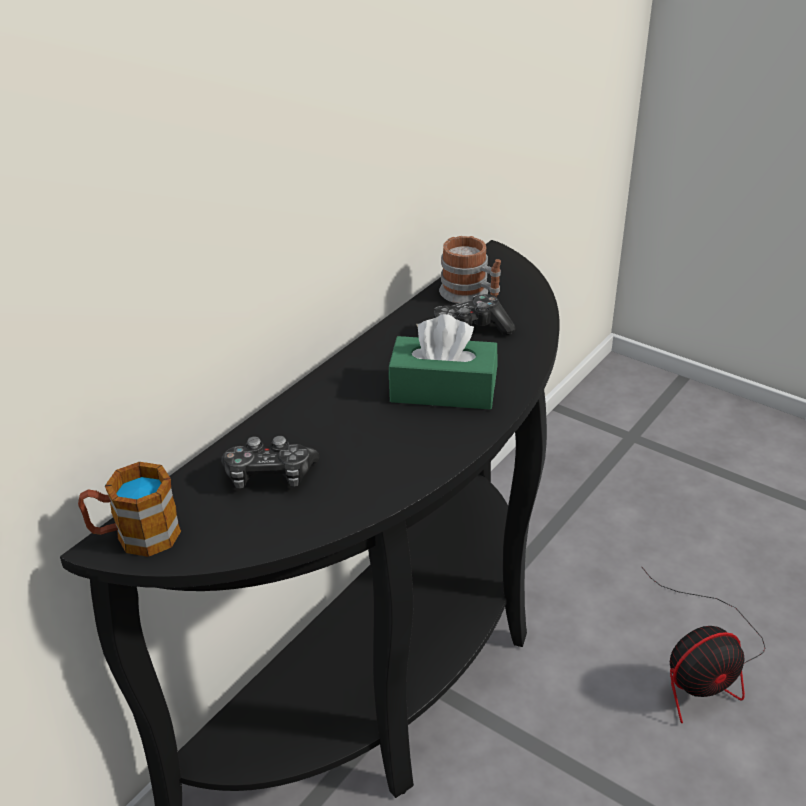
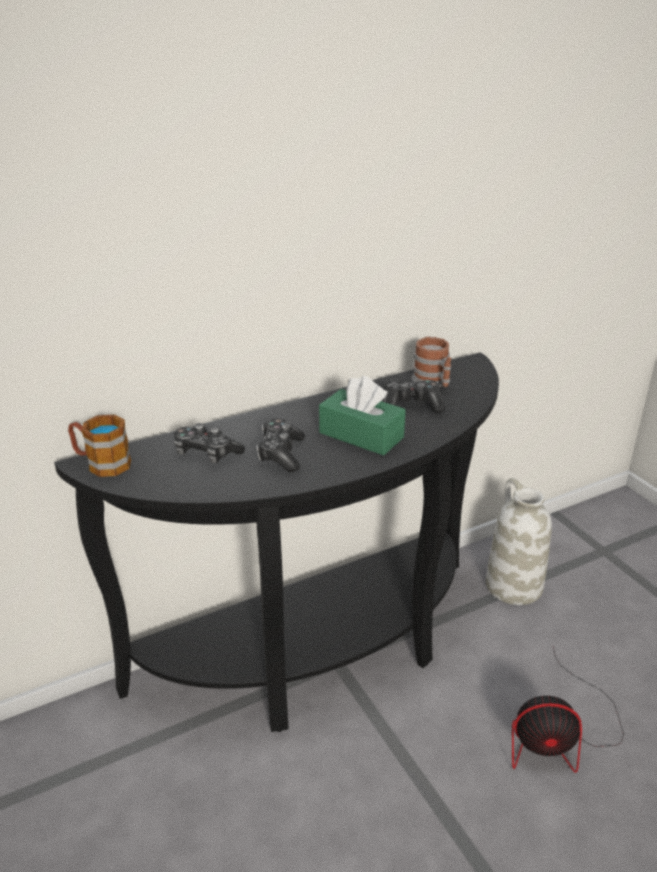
camera: 25 degrees right, 5 degrees down
(366, 445) = (281, 454): none -> game controller
(561, 511) = (512, 585): none -> white vase

